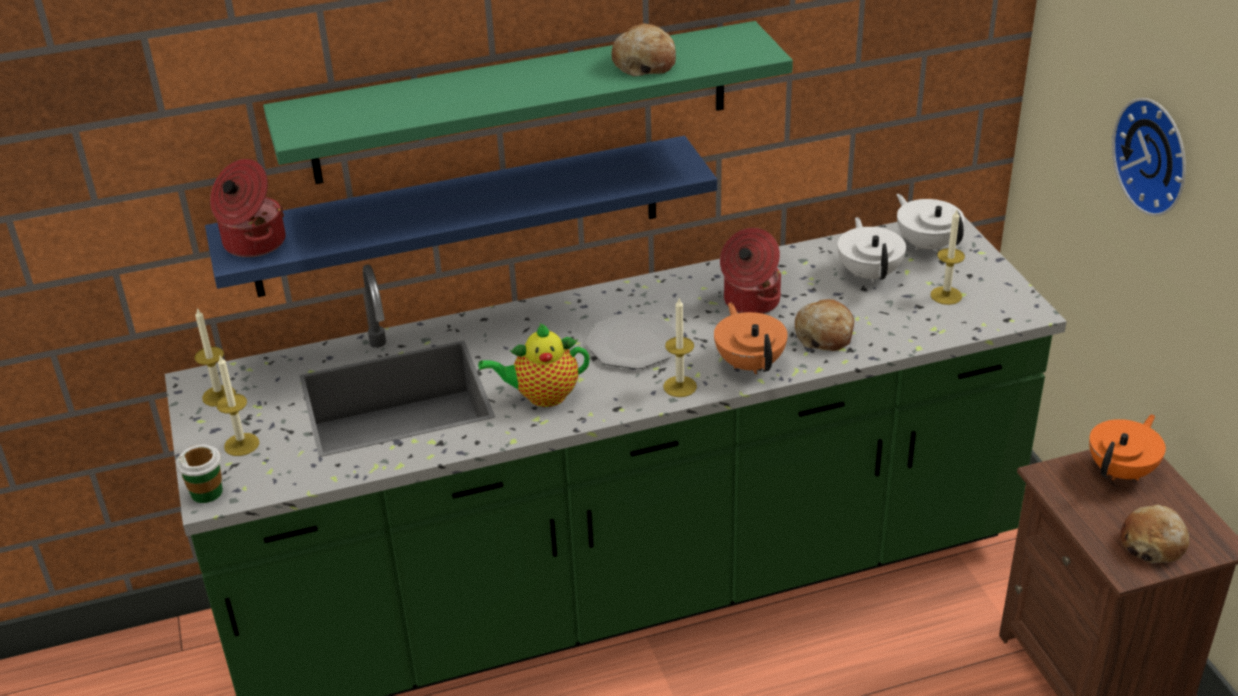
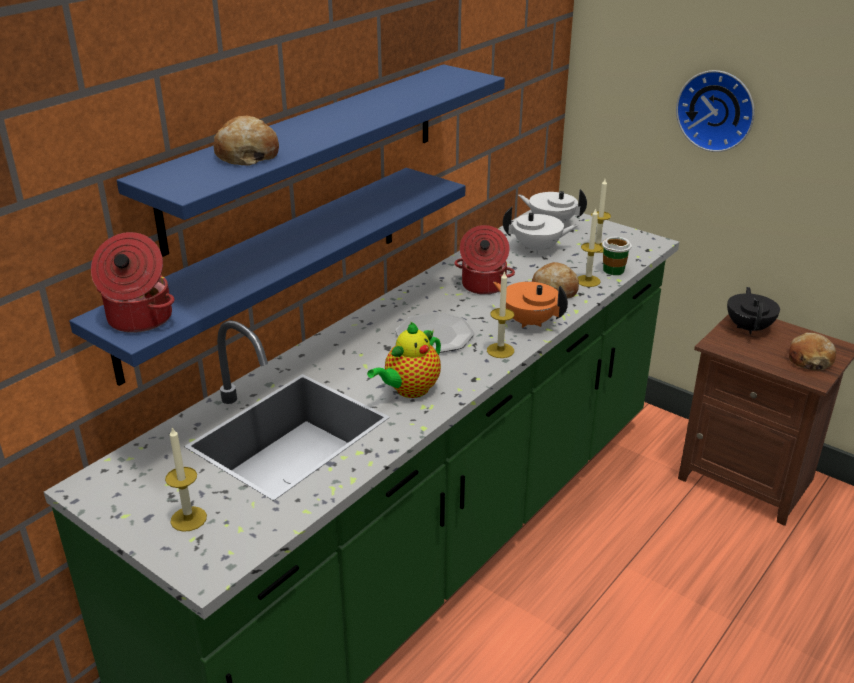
camera: 35 degrees left, 5 degrees down
(207, 492) = (197, 570): cup -> cup (613, 270)
(219, 396) = (122, 489): candle -> candle (588, 281)
(522, 103) = (308, 152): green shelf -> blue shelf
(644, 63) = (406, 96): bread -> bread (246, 155)
(869, 273) = (537, 248): white teapot -> white teapot turned 135 degrees clockwise
(1122, 471) = (749, 328): orange teapot -> black teapot

